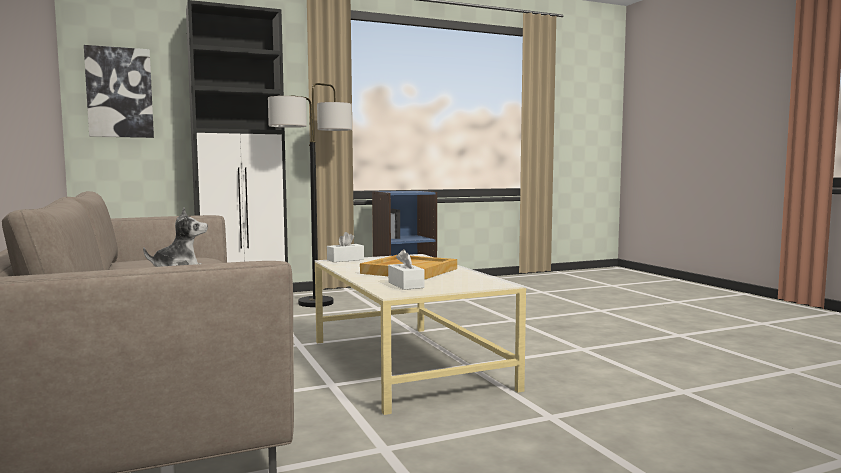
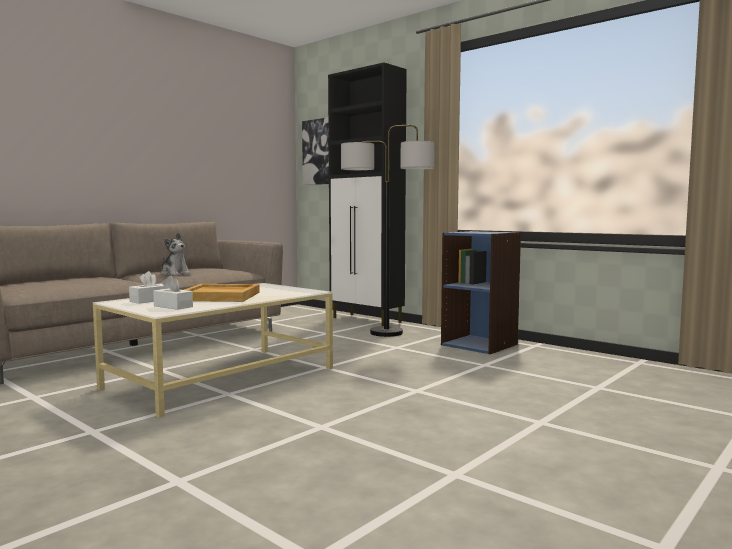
camera: 65 degrees right, 0 degrees up
(345, 260) = (270, 285): white tissue box -> white tissue box (173, 306)

